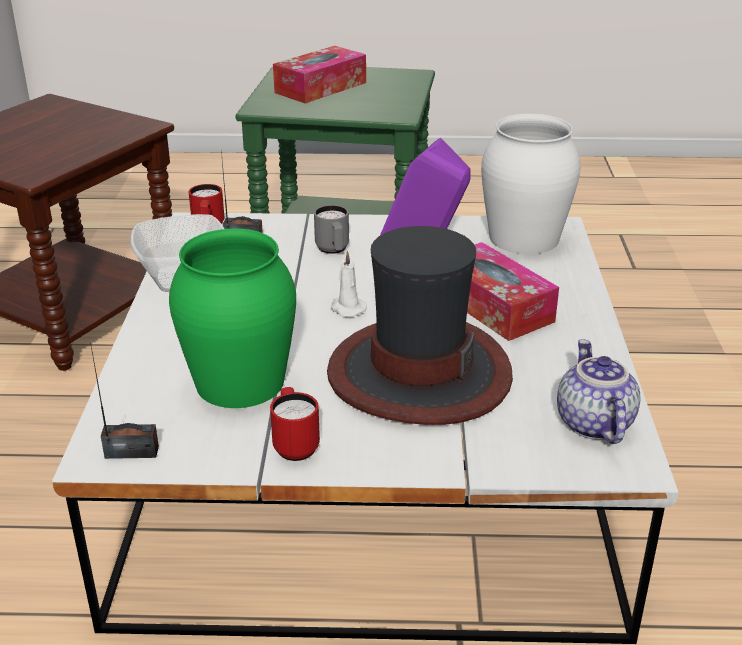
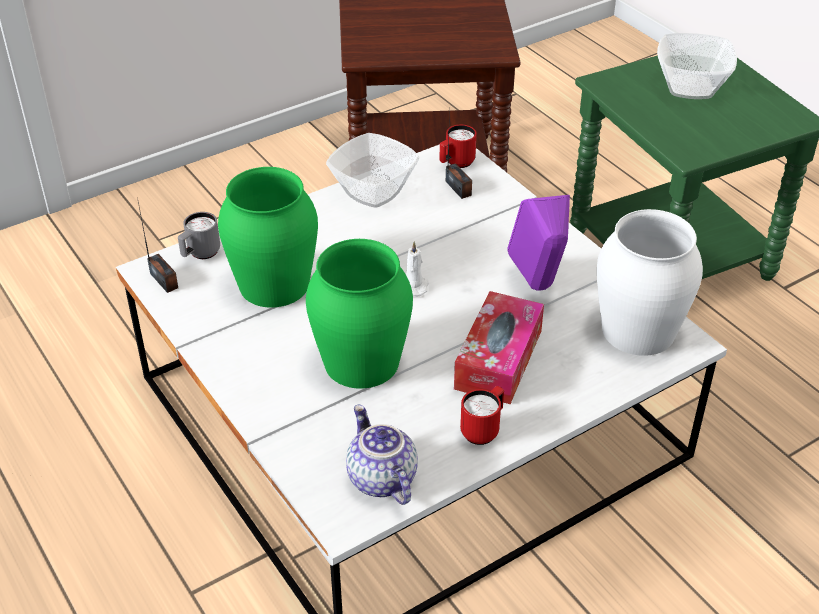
camera: 55 degrees right, 10 degrees up
(294, 444) = (227, 342): red mug -> red mug (483, 430)
(320, 87) = (689, 88): tissue box -> bowl
(333, 250) = (492, 238): grey mug -> grey mug (200, 254)
(418, 373) = (362, 361): hat -> green vase
(592, 423) = (380, 479): teapot -> teapot turned 75 degrees counterclockwise

